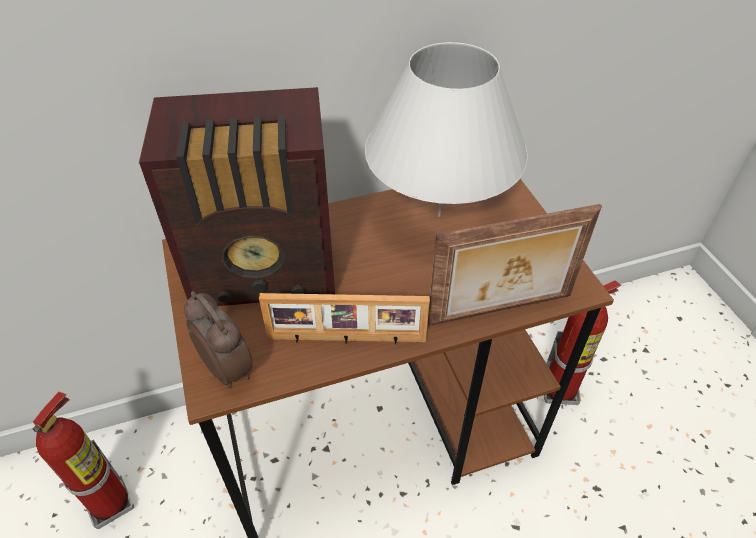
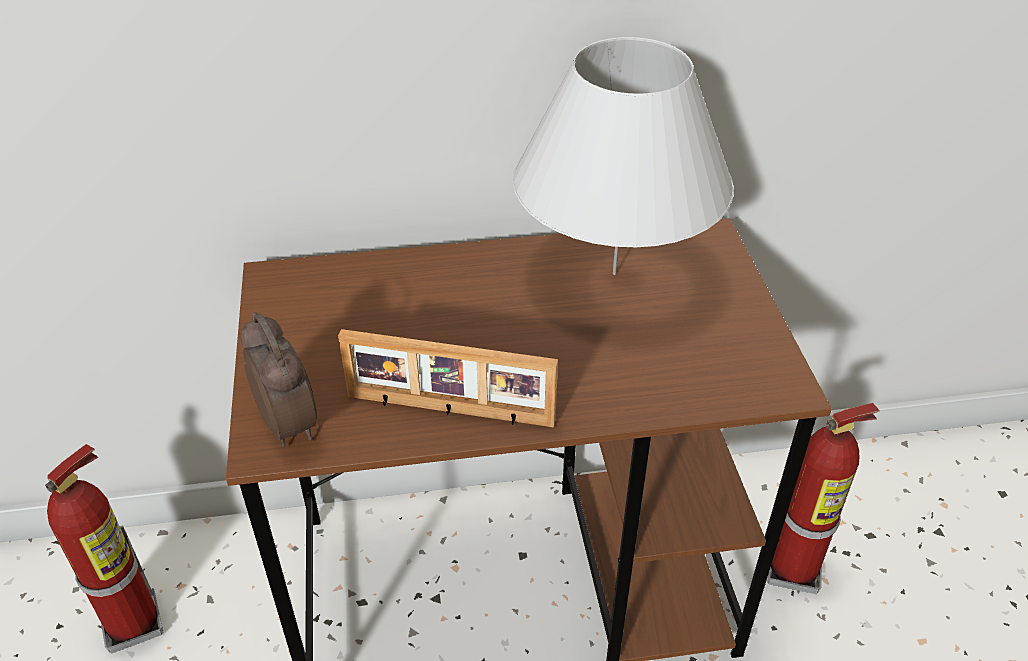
camera: 10 degrees right, 5 degrees down
(267, 272) = (367, 317): radio -> none
(501, 311) = (667, 403): picture frame -> none

